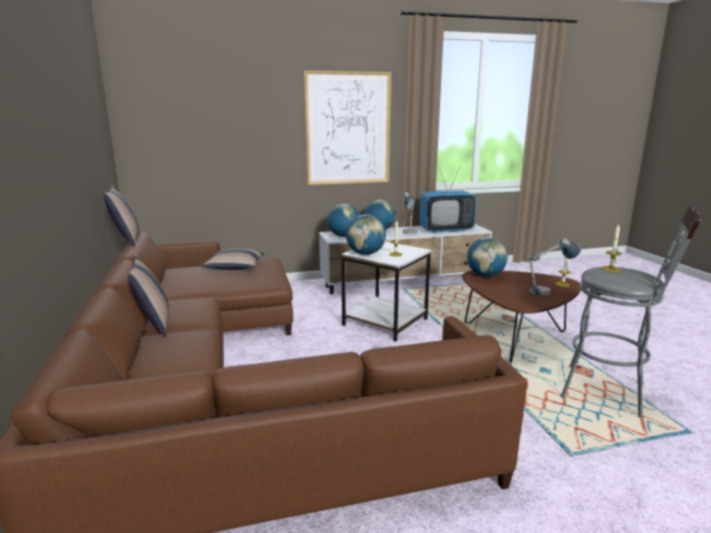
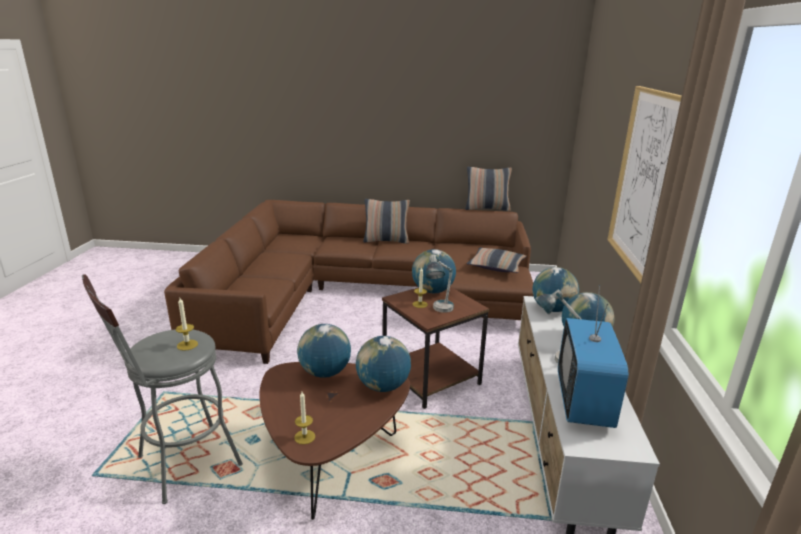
camera: 110 degrees right, 5 degrees up
(384, 321) = (432, 377): white side table -> brown side table
(498, 292) = (325, 372): none -> globe
(549, 292) = (292, 409): table lamp -> table lamp (439, 311)

